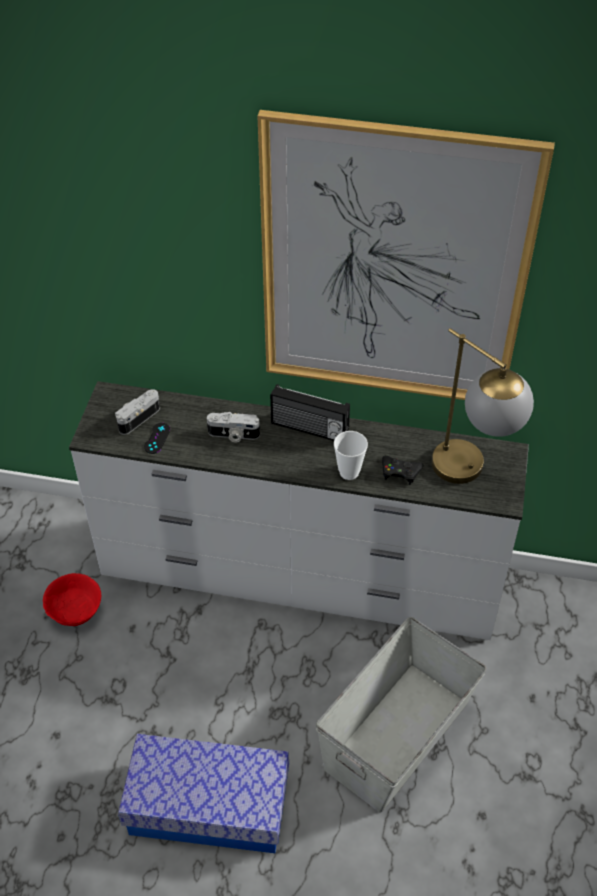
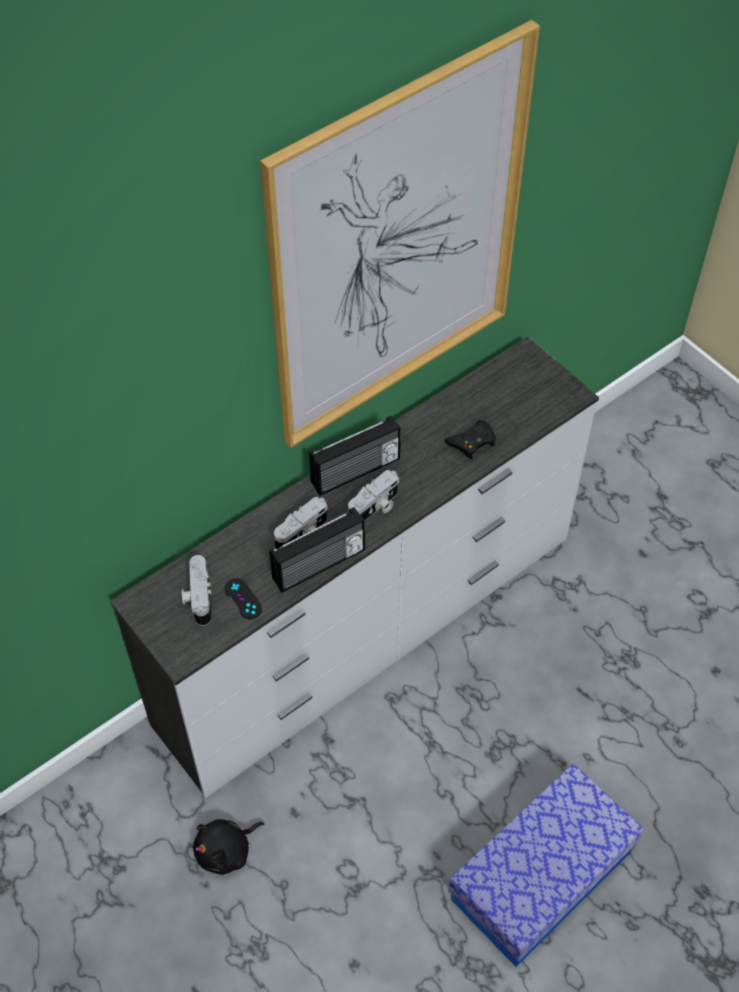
camera: 50 degrees left, 5 degrees up
(76, 611) = (226, 851): red bowl -> black plush toy
(218, 458) = (320, 566): none -> radio
(291, 456) = (375, 507): none -> camera
(349, 472) = (436, 478): cup -> none
(398, 735) = (596, 675): grey storage box -> none
(472, 474) = (523, 396): table lamp -> none

